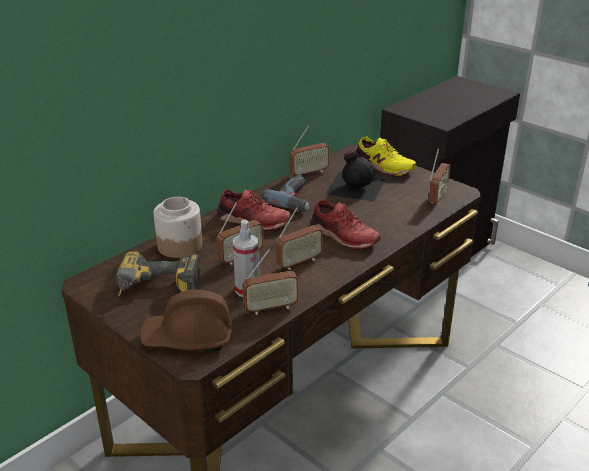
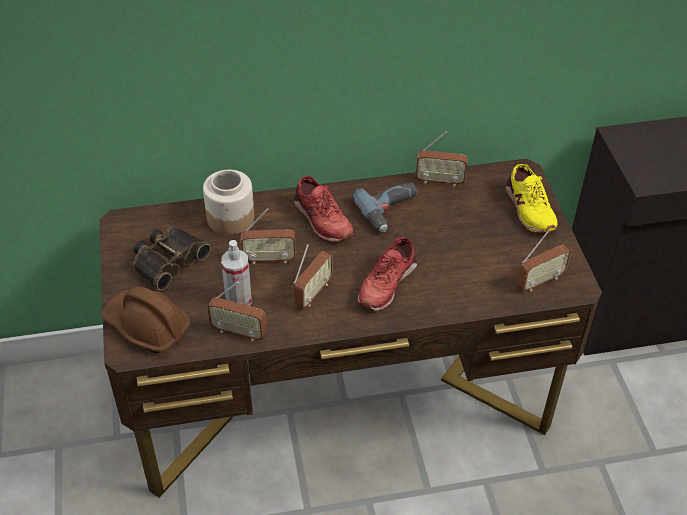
camera: 35 degrees right, 15 degrees up
(157, 290) = (168, 260): power drill -> binoculars
(299, 262) = (313, 293): radio -> radio turned 60 degrees counterclockwise
(343, 236) = (386, 283): red shoe -> red shoe turned 45 degrees clockwise
(355, 186) = (468, 221): black bottle -> none

